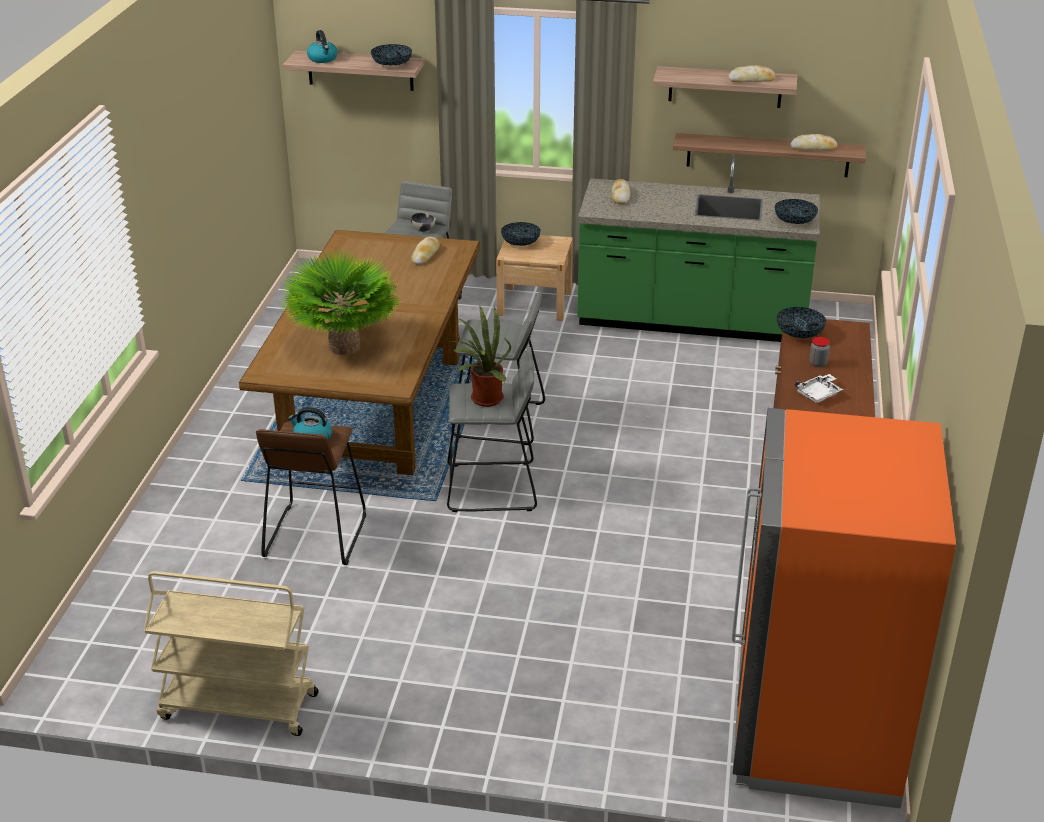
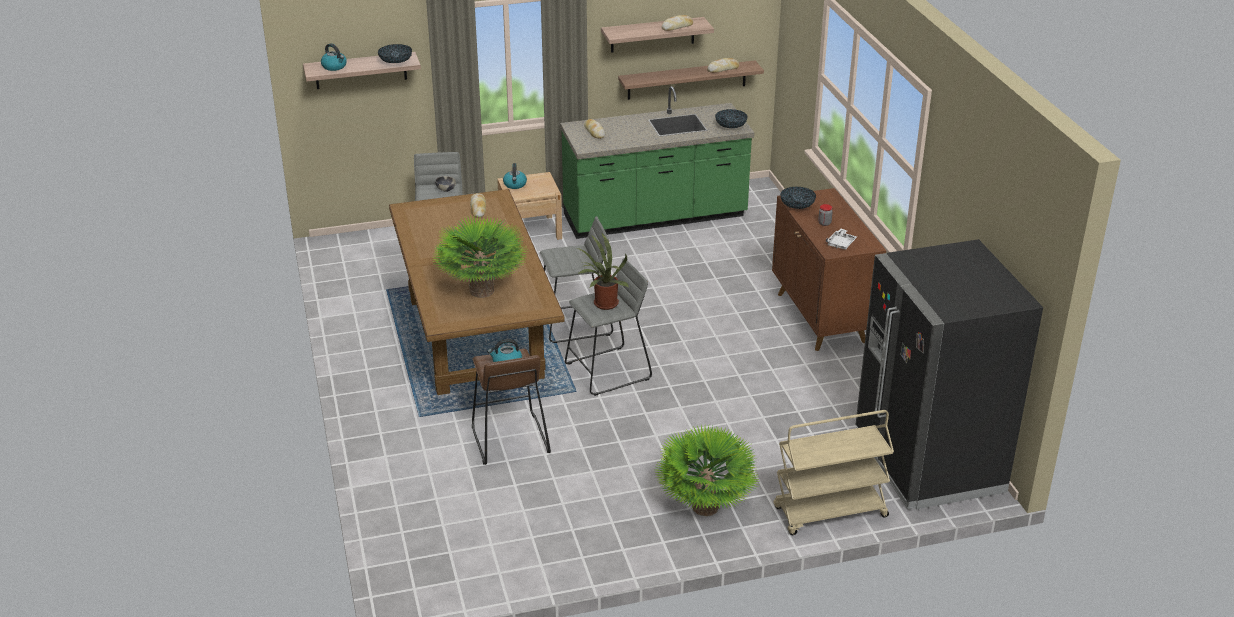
camera: 25 degrees left, 0 degrees up
(237, 706) = (554, 566): beige cart -> beige cart (829, 513)
(473, 692) = (705, 507): none -> potted plant
(520, 243) = (515, 185): bowl -> kettle
(814, 729) = (928, 463): orange fridge -> black fridge

